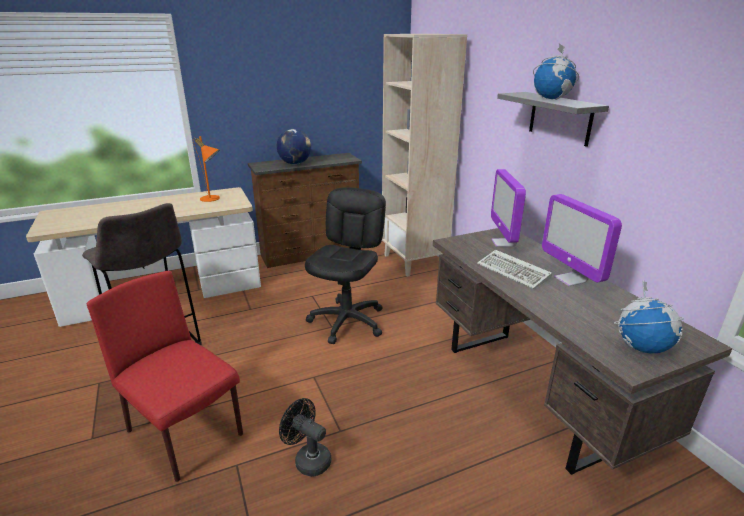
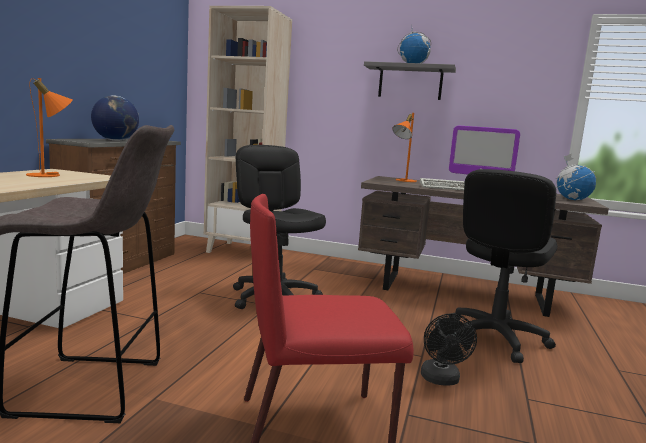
camera: 50 degrees left, 15 degrees down
(308, 459) = (441, 380): black fan -> black fan turned 75 degrees counterclockwise
(439, 456) = (494, 338): none -> black office chair
(503, 243) = (402, 180): monitor -> orange table lamp

